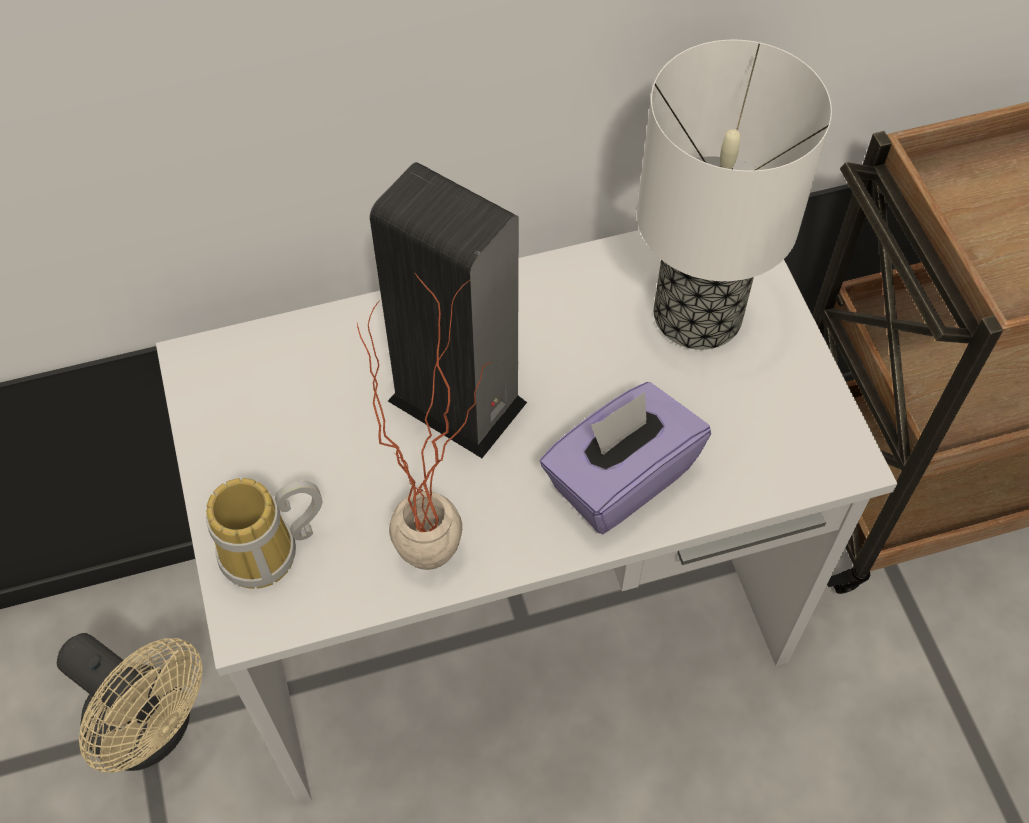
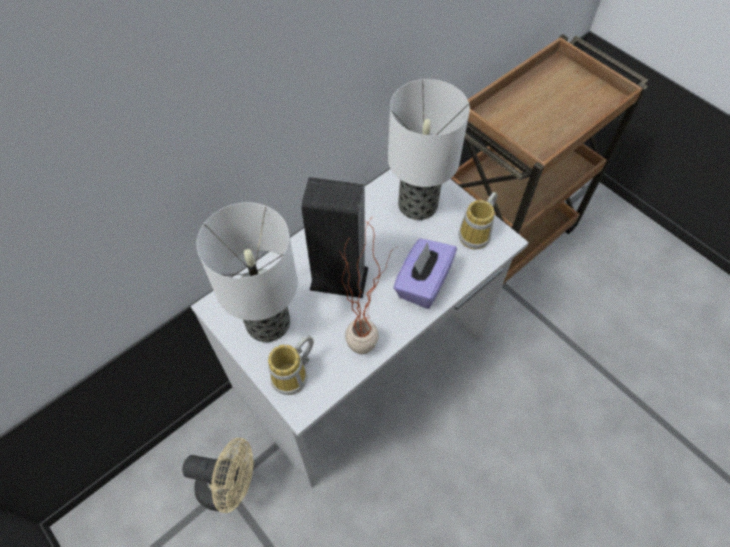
camera: 25 degrees left, 0 degrees up
(280, 432) = (269, 322): none -> table lamp
(792, 424) = (478, 234): none -> mug

